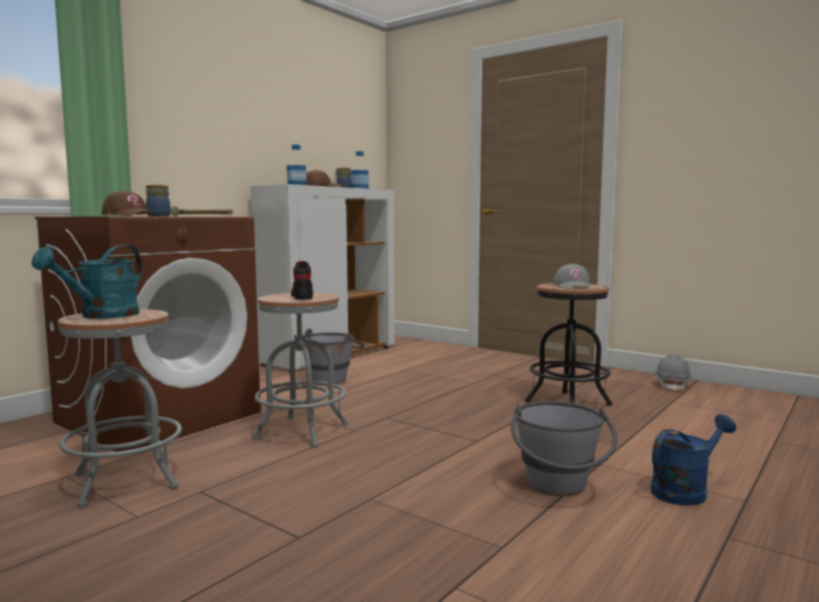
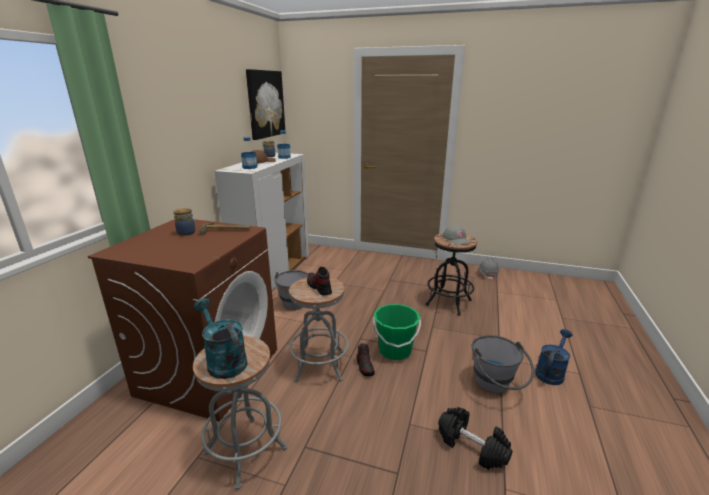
camera: 20 degrees left, 15 degrees up
(102, 316) = (223, 361): turquoise watering can -> turquoise watering can turned 135 degrees clockwise
(129, 216) = (178, 247): brown cap -> none
(351, 127) = (265, 104): none -> picture
(364, 441) = (365, 367): none -> shoe
(426, 434) = (395, 350): none -> green bucket
(447, 537) = (472, 446): none -> black dumbbell

